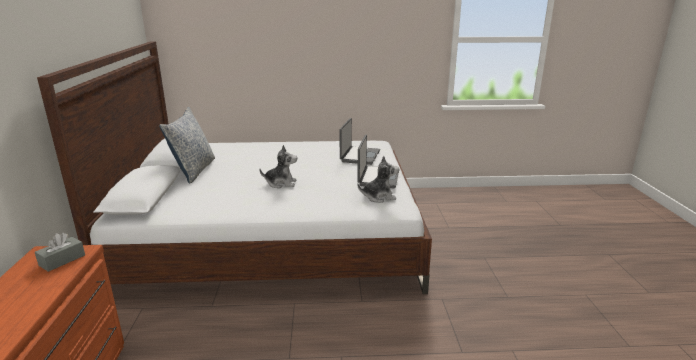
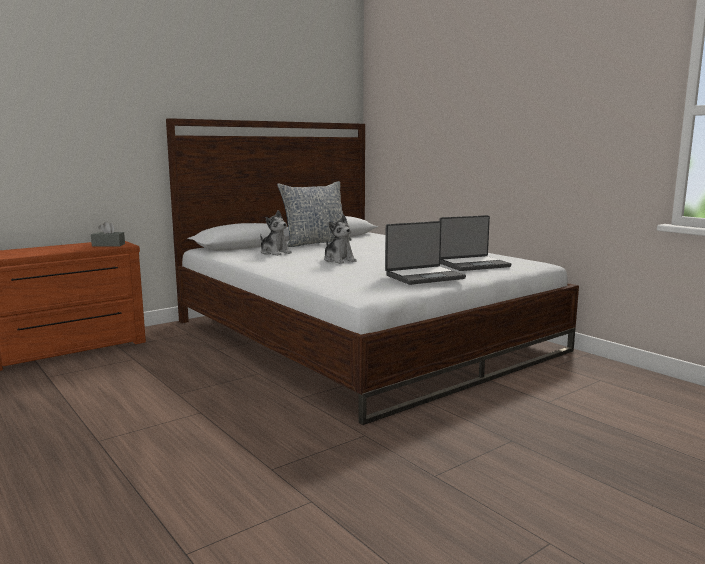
camera: 55 degrees right, 10 degrees down
(379, 197) = (375, 285): plush toy -> plush toy (275, 253)

